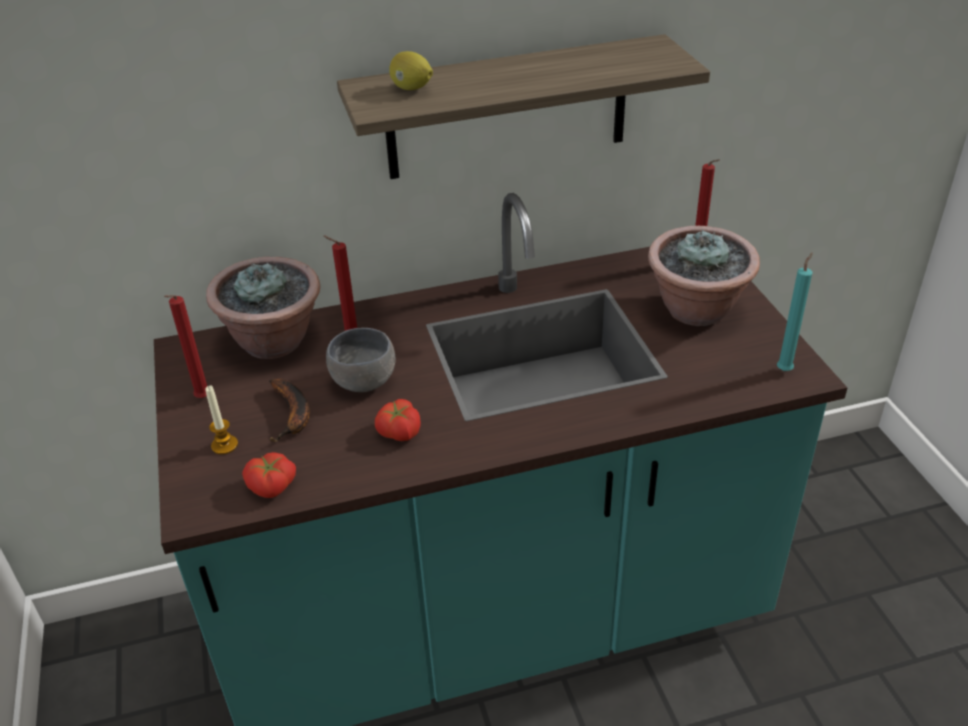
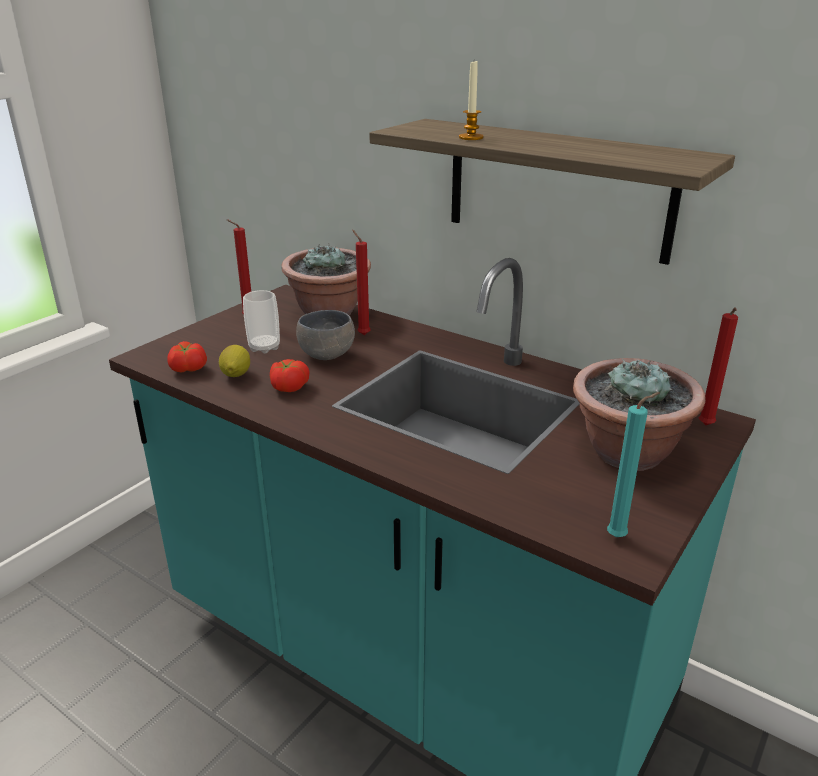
camera: 50 degrees right, 10 degrees down
(224, 445) = (212, 340): candle -> candle (471, 137)
(293, 415) = (264, 347): banana -> cup
(411, 89) = (448, 129): lemon -> lemon (235, 375)

